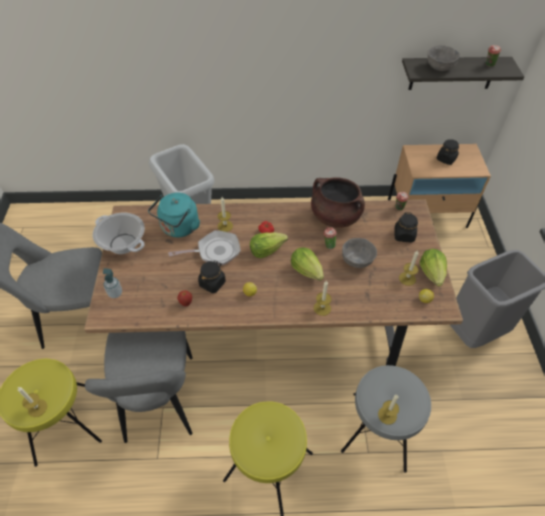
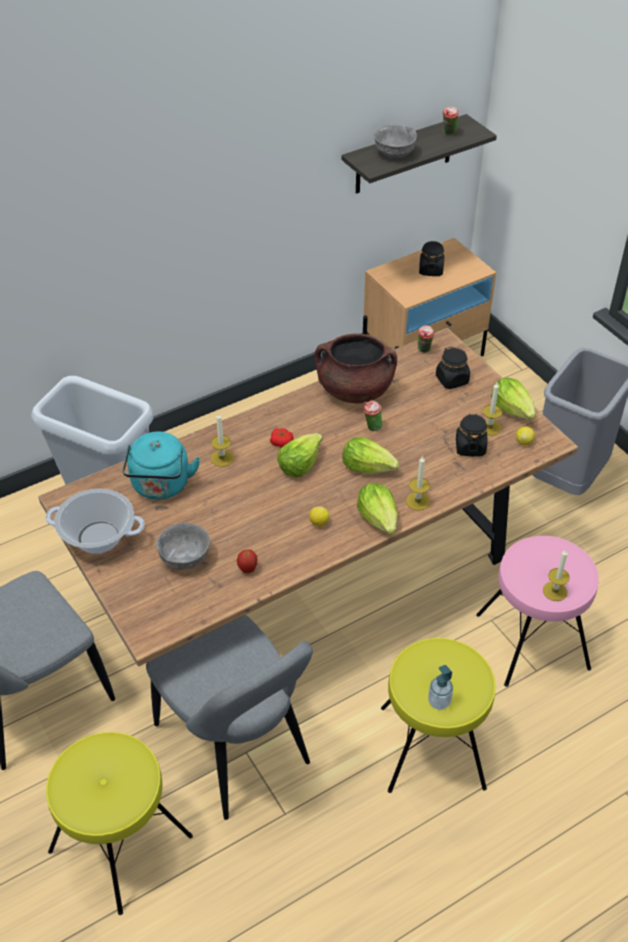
camera: 30 degrees left, 5 degrees down
(37, 408) = (126, 796): candle -> none
(115, 293) = (142, 600): soap dispenser -> soap dispenser (439, 701)
(212, 283) = (262, 532): black jar -> black jar (470, 447)
(215, 251) = (234, 494): frying pan -> none
(288, 308) = (379, 518): none -> lettuce
(356, 260) = (418, 431): grey bowl -> grey bowl (184, 558)
(378, 431) = (532, 642): grey stool -> pink stool

